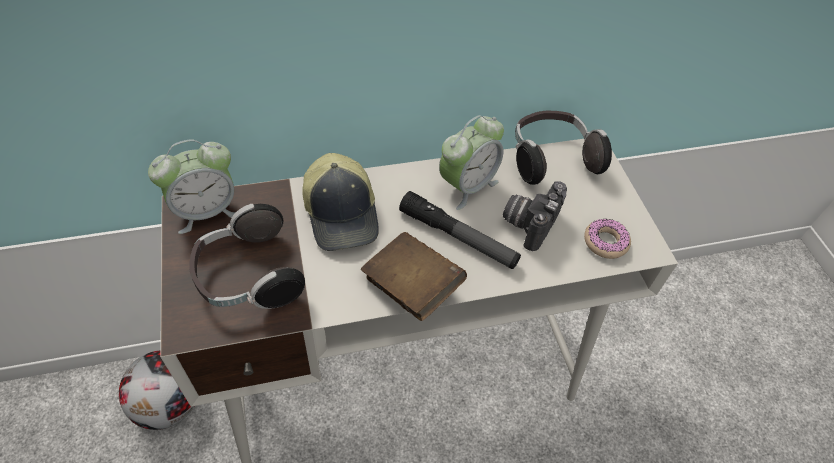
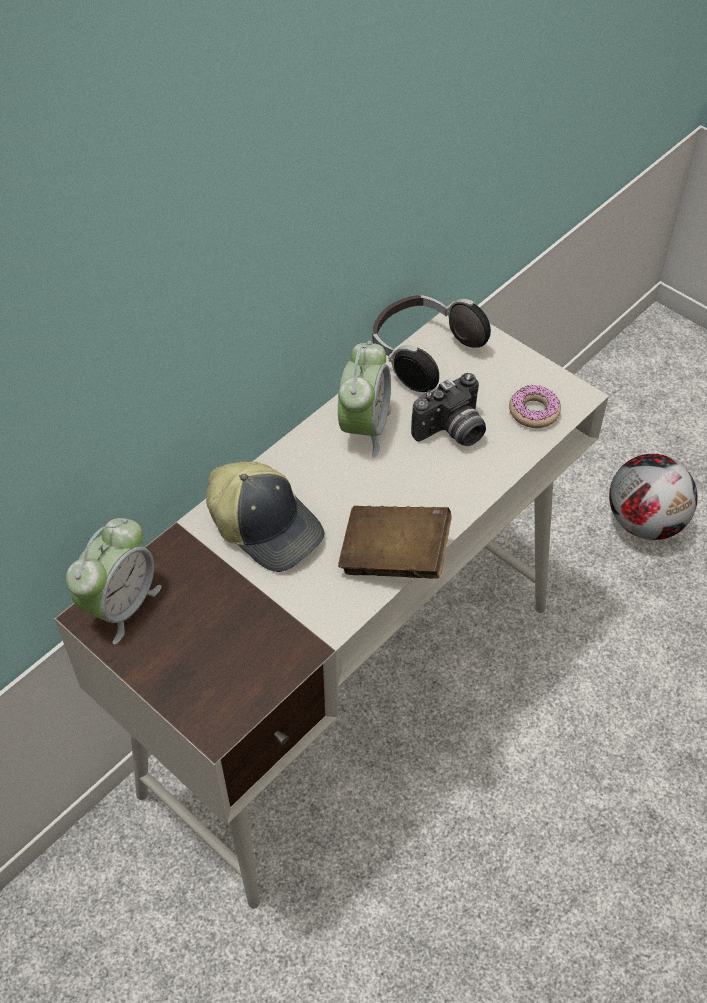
camera: 30 degrees left, 0 degrees up
(171, 404) = (105, 899): football -> football (645, 521)
(248, 276) = (228, 641): headphones -> none
(458, 237) = (398, 484): flashlight -> none
(528, 223) = (452, 432): camera -> camera turned 120 degrees counterclockwise

